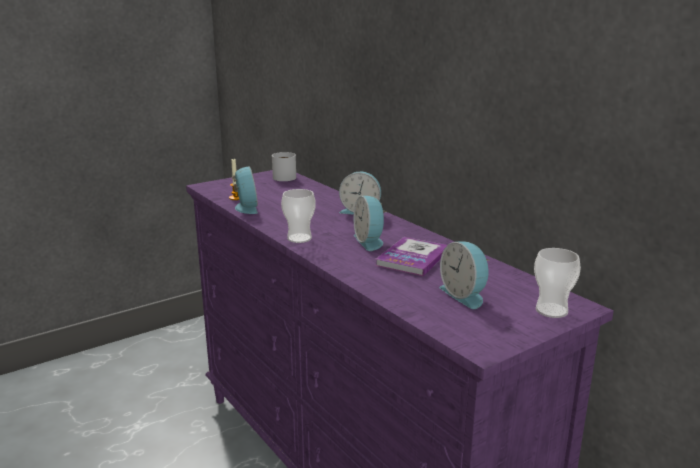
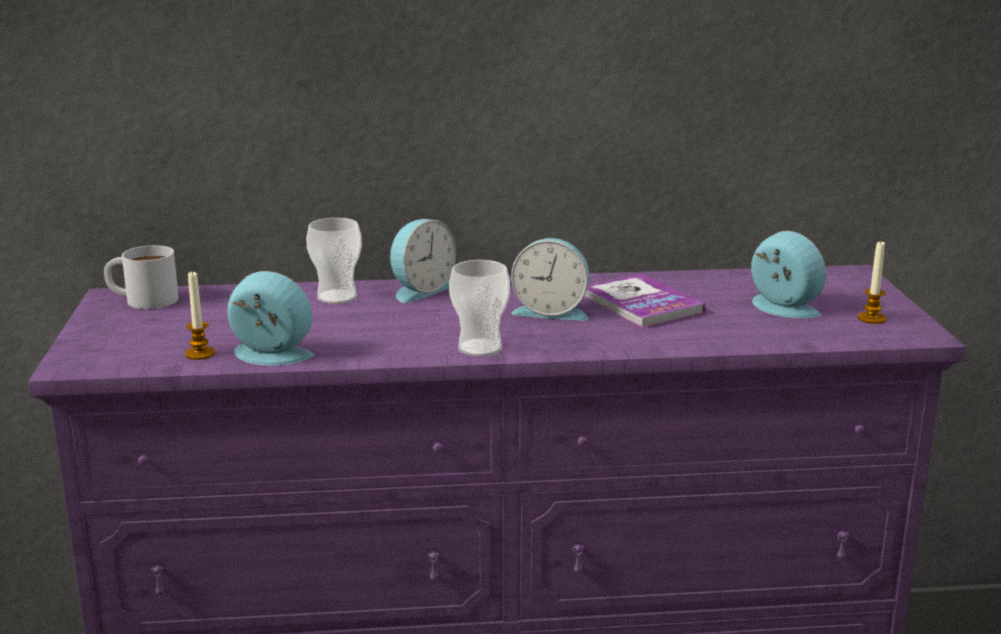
camera: 60 degrees left, 0 degrees up
(464, 295) = (780, 308): alarm clock -> alarm clock turned 135 degrees counterclockwise
(490, 326) = (871, 318): none -> candle
(551, 310) = (853, 285): cup -> cup (337, 297)

